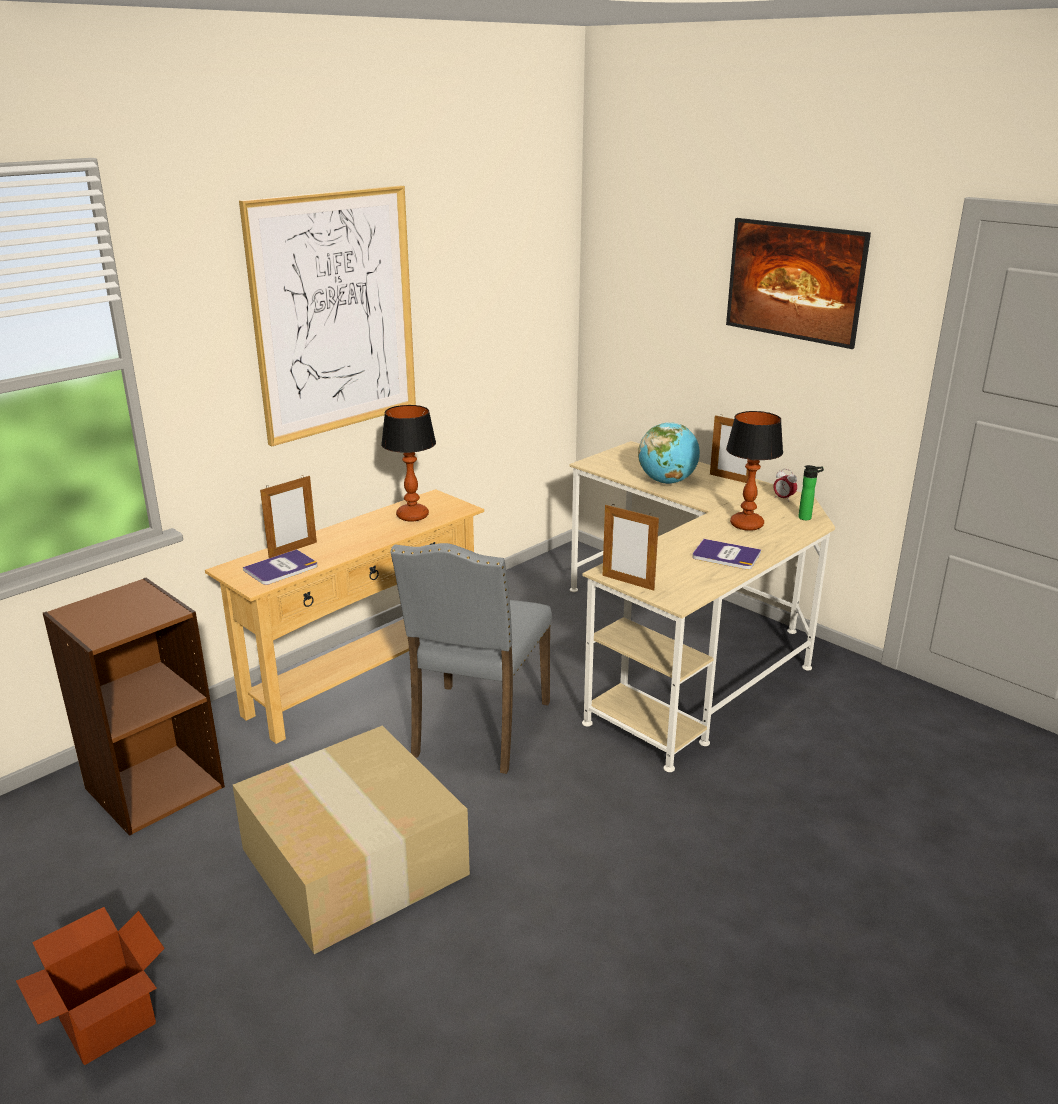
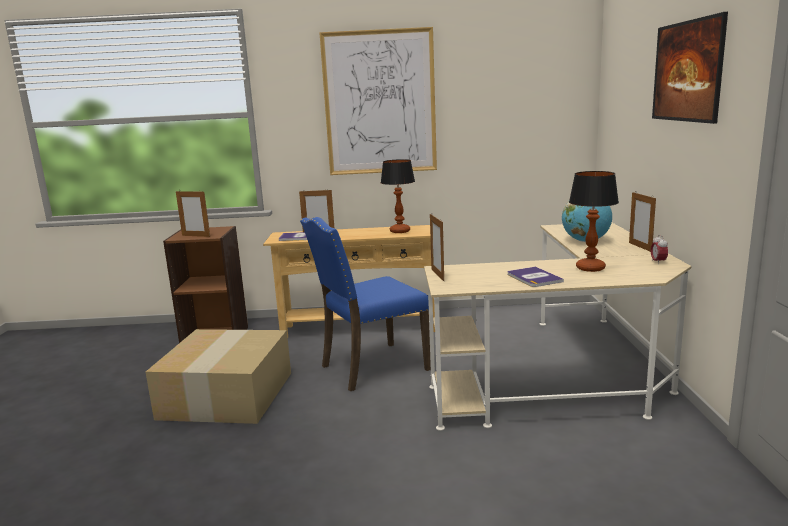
camera: 45 degrees right, 10 degrees down
(108, 1021) = (69, 405): cardboard box -> none
(130, 622) = (196, 236): none -> picture frame
(477, 729) = (371, 367): grey chair -> blue chair
(807, 518) = (651, 274): bottle -> none

